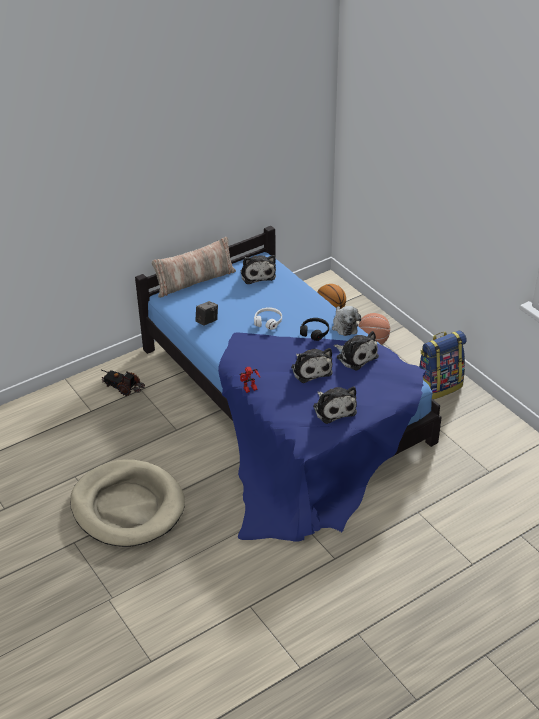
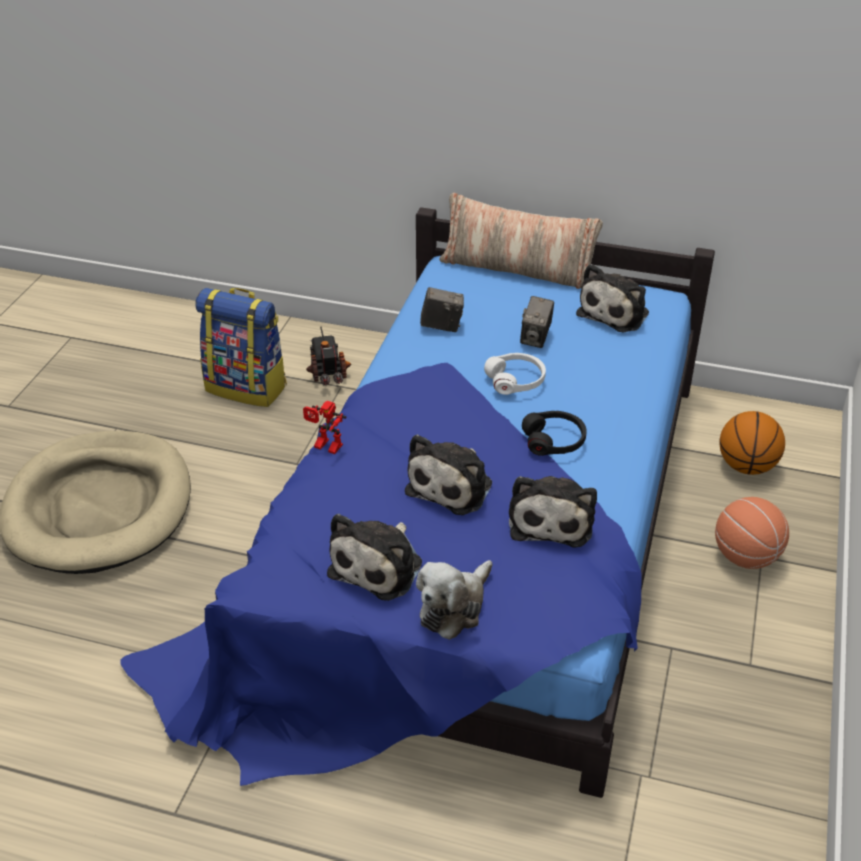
camera: 50 degrees right, 0 degrees up
(247, 302) = (535, 338): none -> camera
(344, 326) = (618, 465): plush toy -> plush toy (454, 607)
(438, 386) = (749, 710): backpack -> backpack (247, 387)

